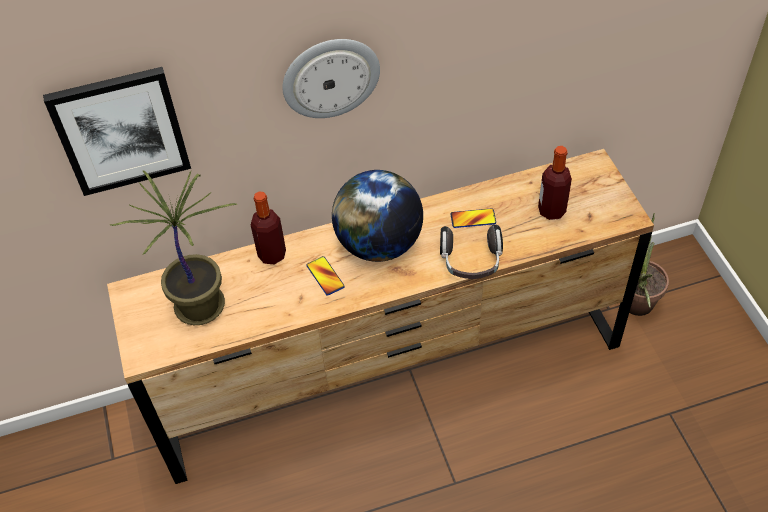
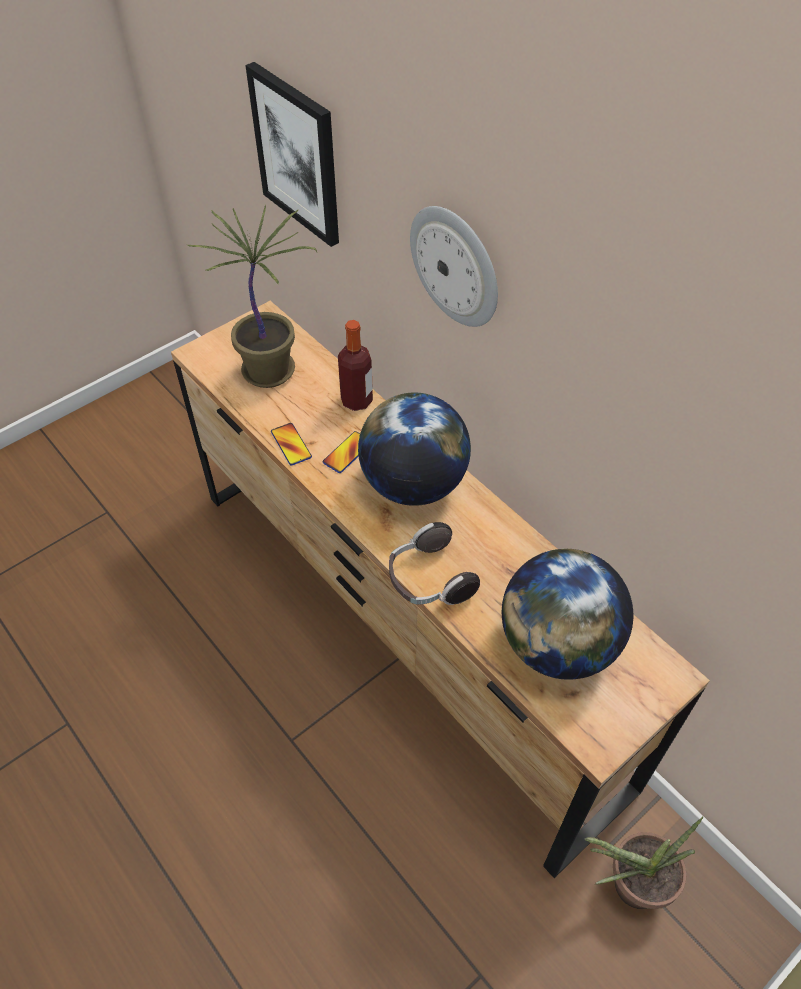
camera: 65 degrees right, 0 degrees up
(473, 219) = (497, 562): phone -> phone (291, 445)
(551, 210) = (557, 645): bottle -> globe

